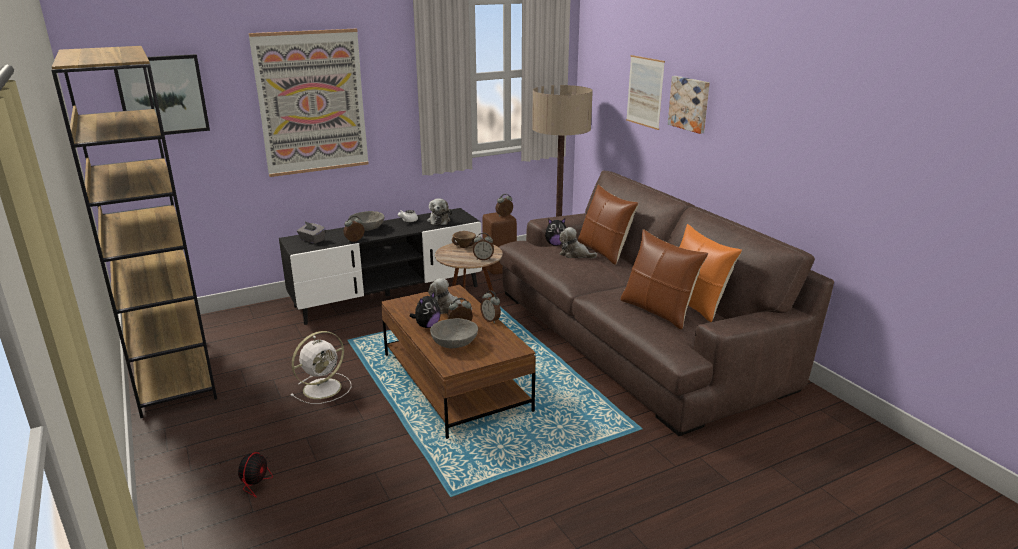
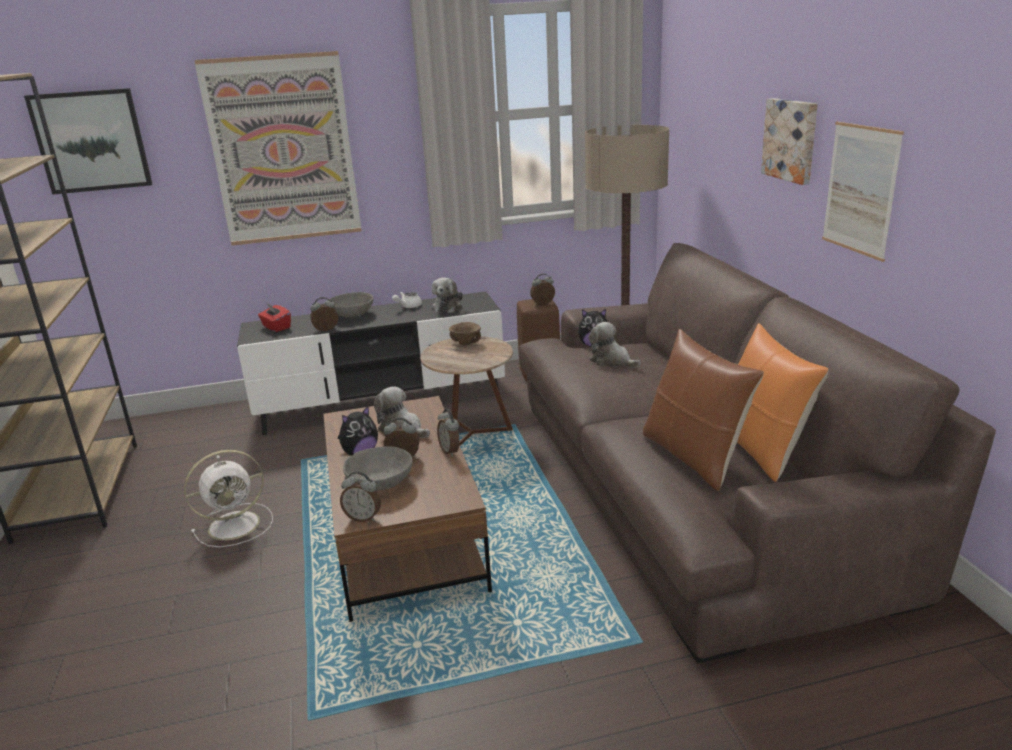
camera: 15 degrees right, 0 degrees up
(251, 477) = (76, 647): fan -> none
(312, 240) = (276, 327): grey tissue box -> red tissue box
(483, 259) = (481, 361): alarm clock -> alarm clock (363, 518)
(604, 252) = (657, 359): brown pillow -> none
(645, 92) = (735, 127): picture -> picture (860, 189)

